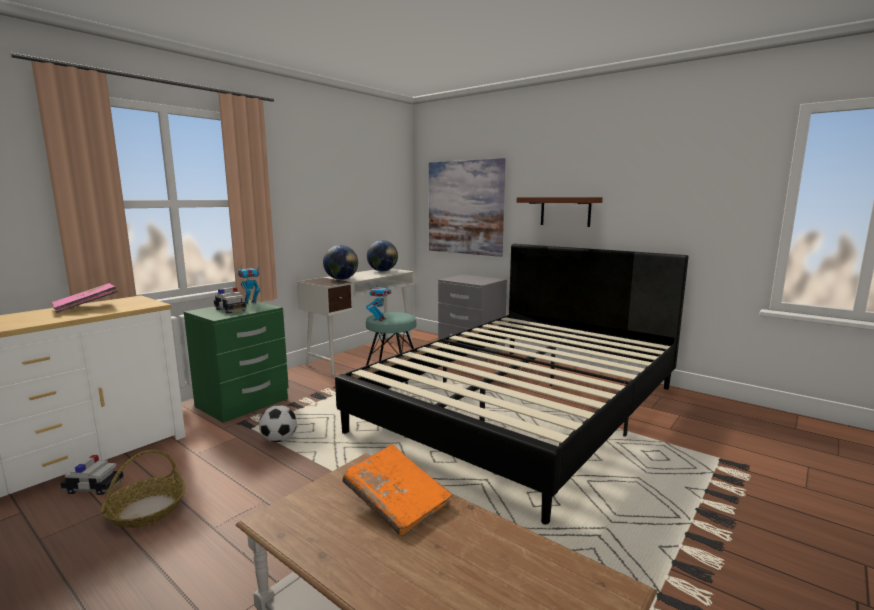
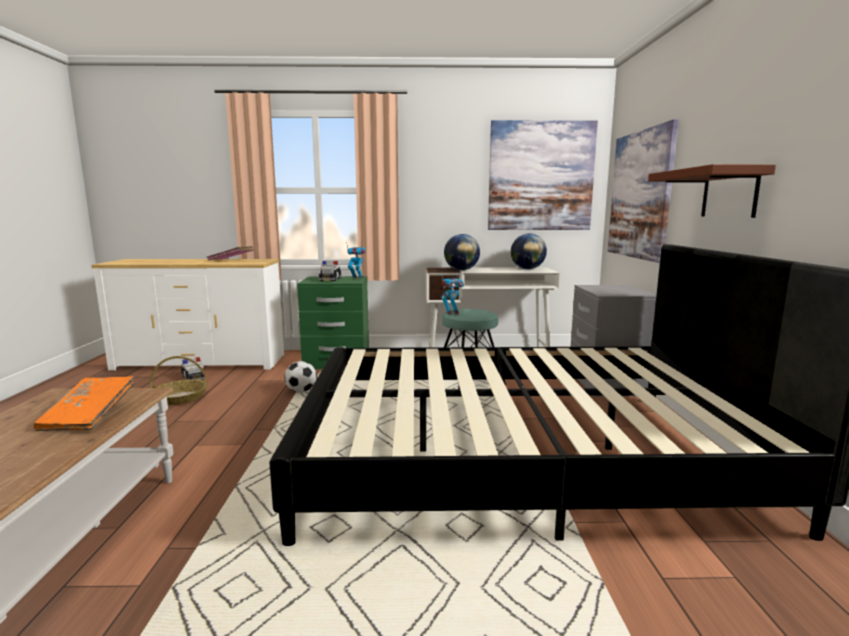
camera: 50 degrees right, 0 degrees up
(375, 189) = (541, 176): none -> picture

